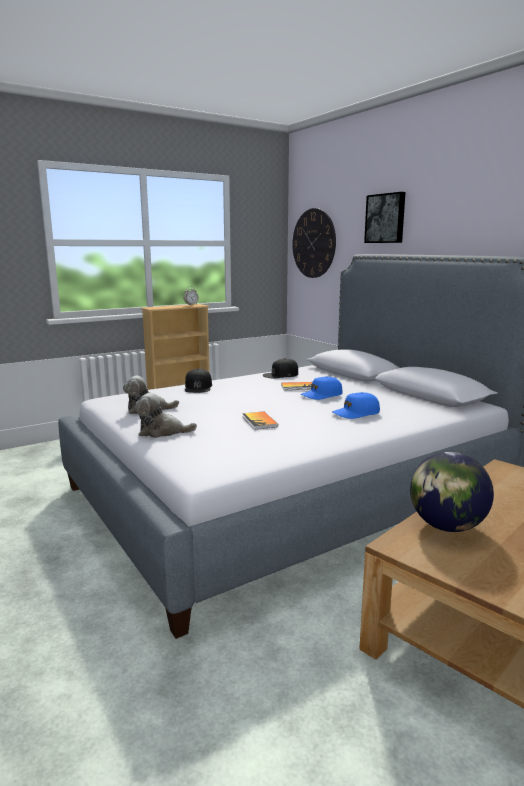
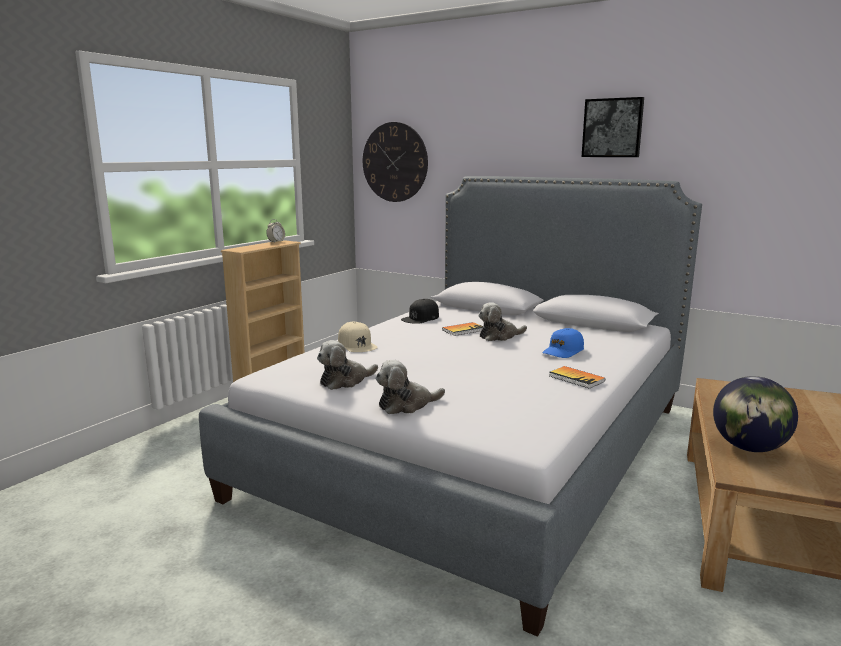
camera: 25 degrees left, 0 degrees up
(198, 387) = (357, 344): black cap -> beige cap
(259, 421) = (488, 375): book -> book (576, 378)
(322, 395) = (499, 336): blue cap -> plush toy
(386, 218) = (497, 137): picture -> picture (612, 128)

